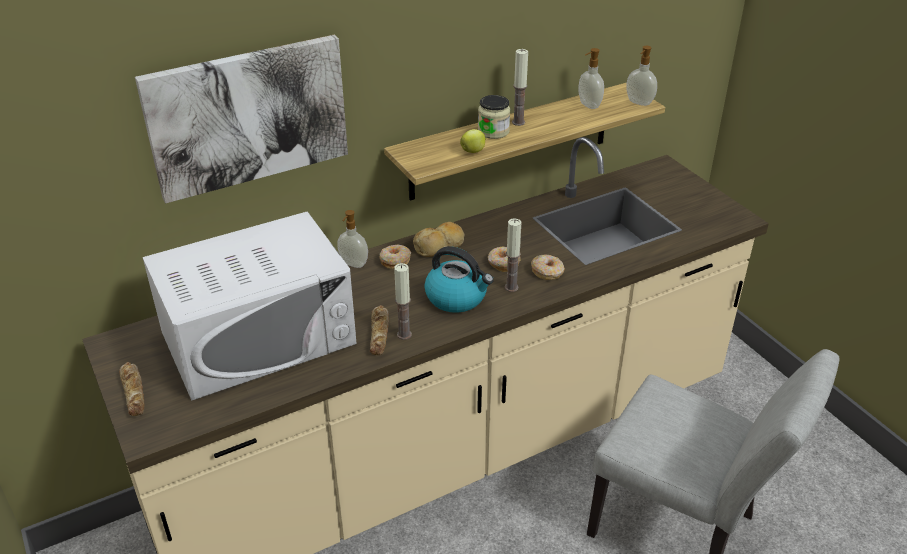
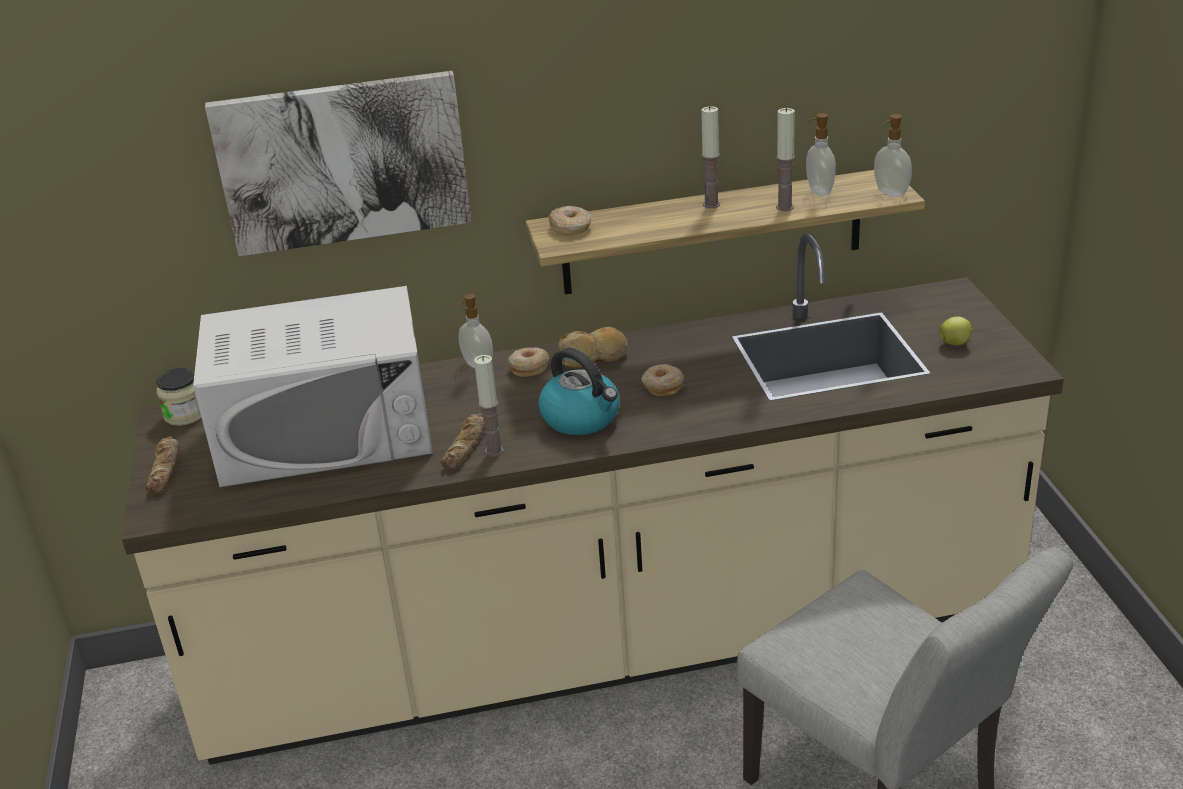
camera: 20 degrees right, 5 degrees down
(473, 151) = (631, 233): apple -> apple (955, 343)
(493, 131) = (672, 212): jar -> jar (185, 414)
(511, 287) = (656, 415): candle -> candle (784, 207)
(547, 272) = (714, 403): donut -> donut (571, 227)

